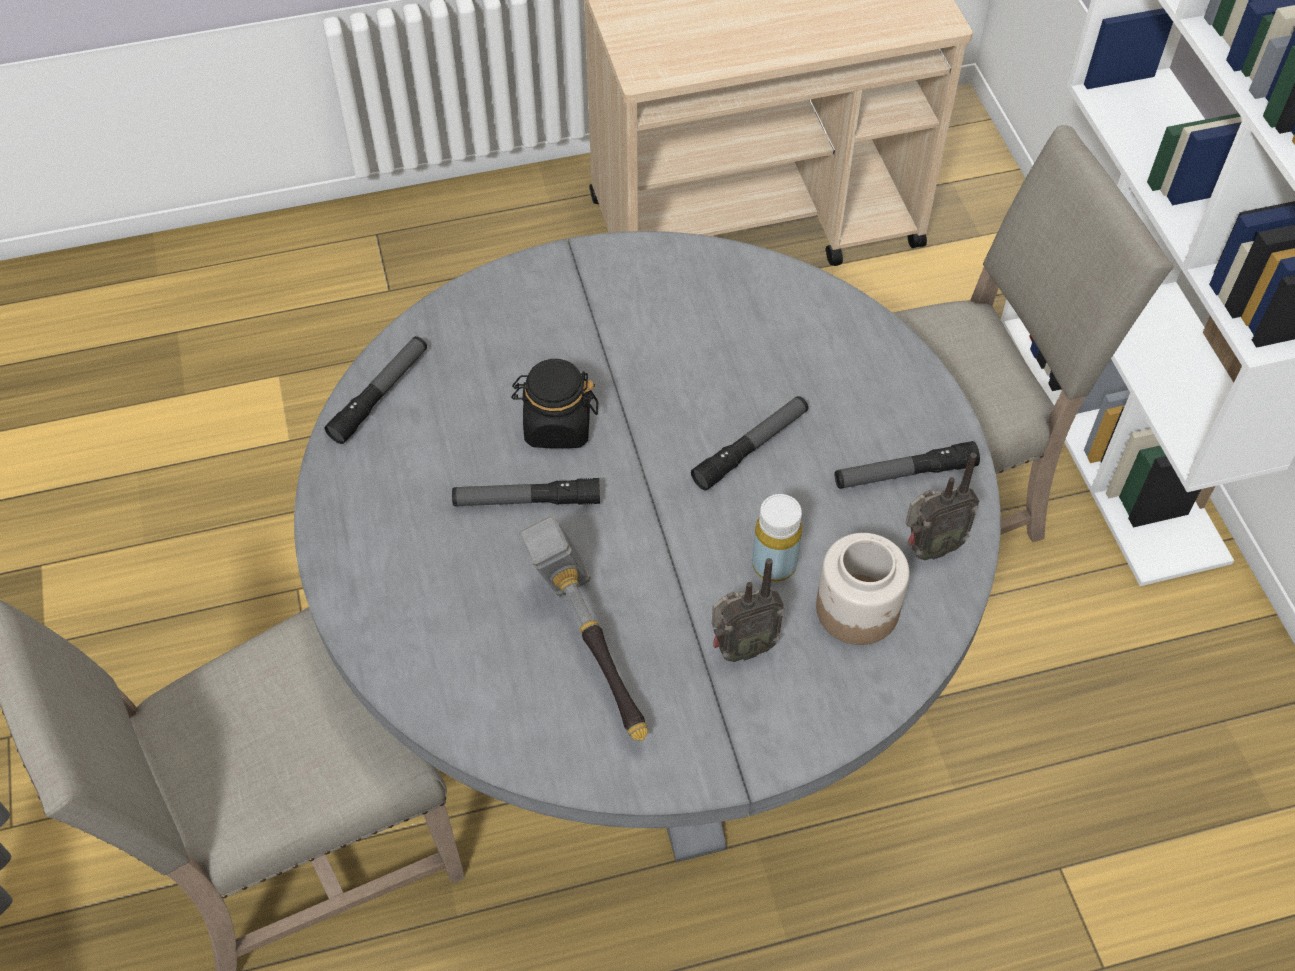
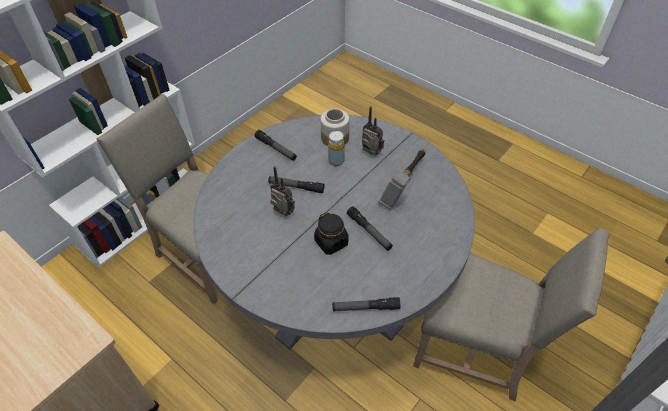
camera: 125 degrees left, 5 degrees down
(929, 548) = (299, 133): radio -> radio (283, 214)

